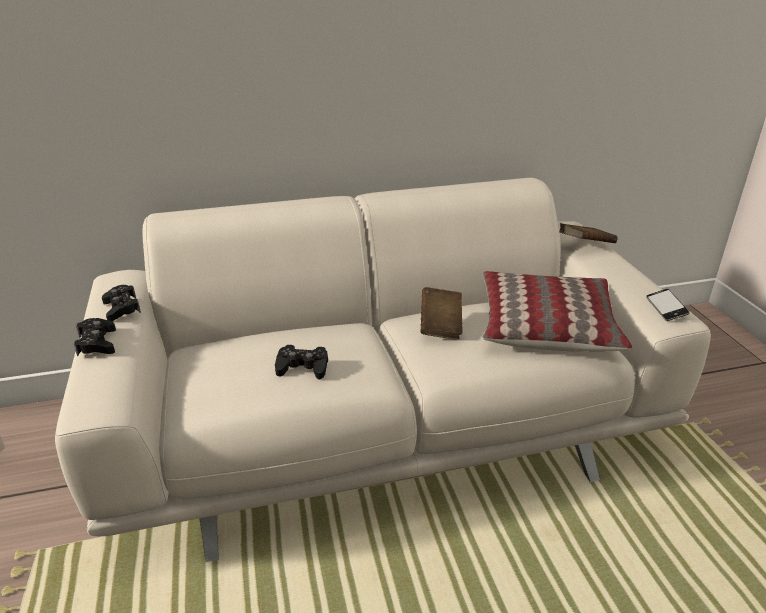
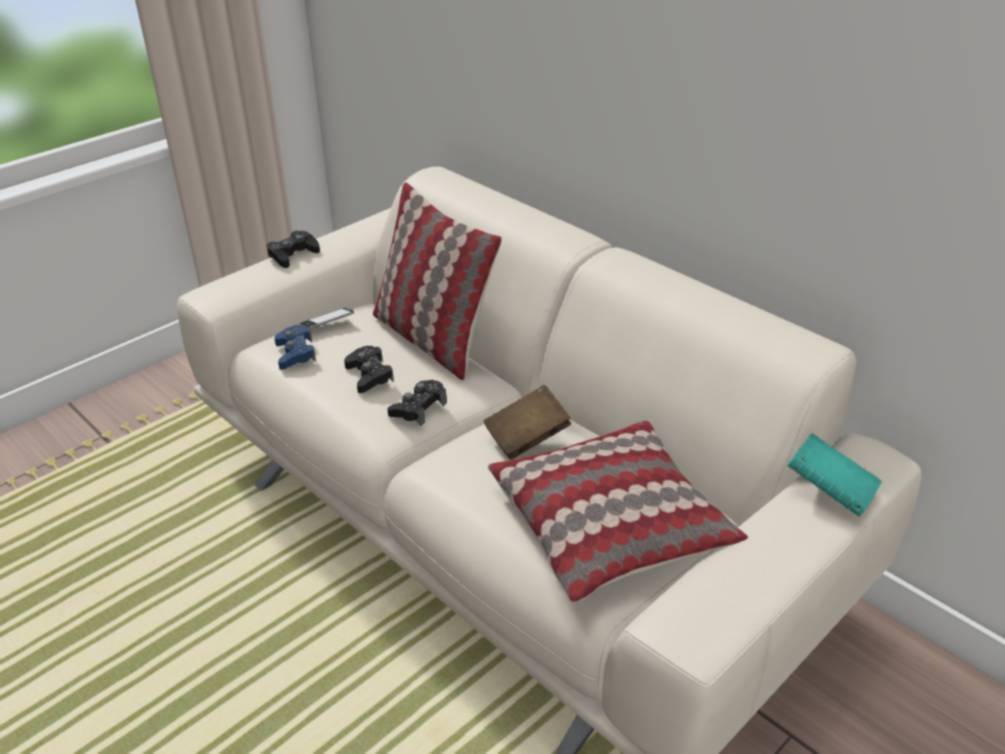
camera: 60 degrees right, 5 degrees up
(122, 308) = (351, 240): black game controller -> black game controller (418, 408)
(226, 397) = (295, 353): none -> blue game controller
(276, 331) = (432, 339): none -> pillow
(585, 245) = (829, 491): brown book -> turquoise book
(666, 308) = (710, 617): phone -> phone (327, 322)

